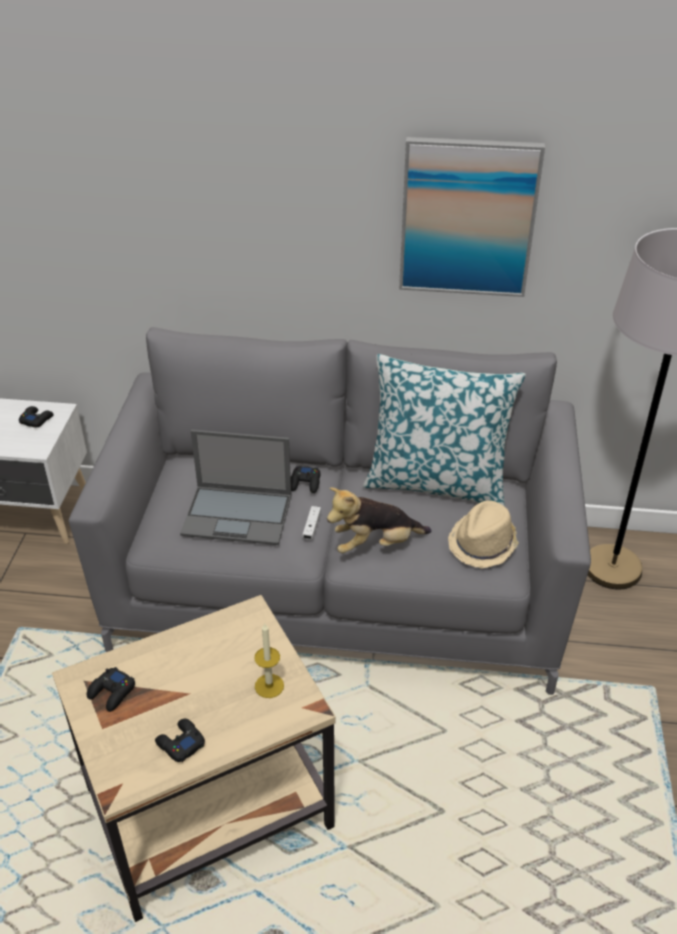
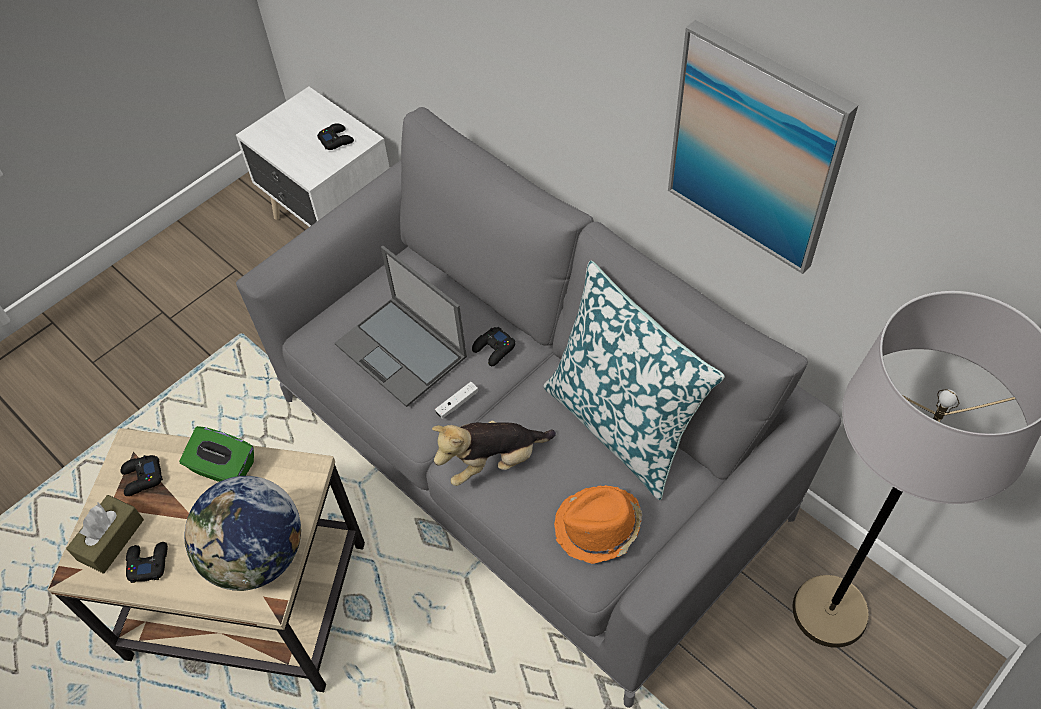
camera: 40 degrees right, 15 degrees up
(128, 748) = (111, 539): none -> brown tissue box
(179, 648) = (223, 468): none -> green tissue box
(269, 686) = (257, 556): candle -> globe
(375, 544) = (493, 462): plush toy -> plush toy turned 45 degrees counterclockwise
(483, 544) = (598, 528): beige hat -> orange hat

